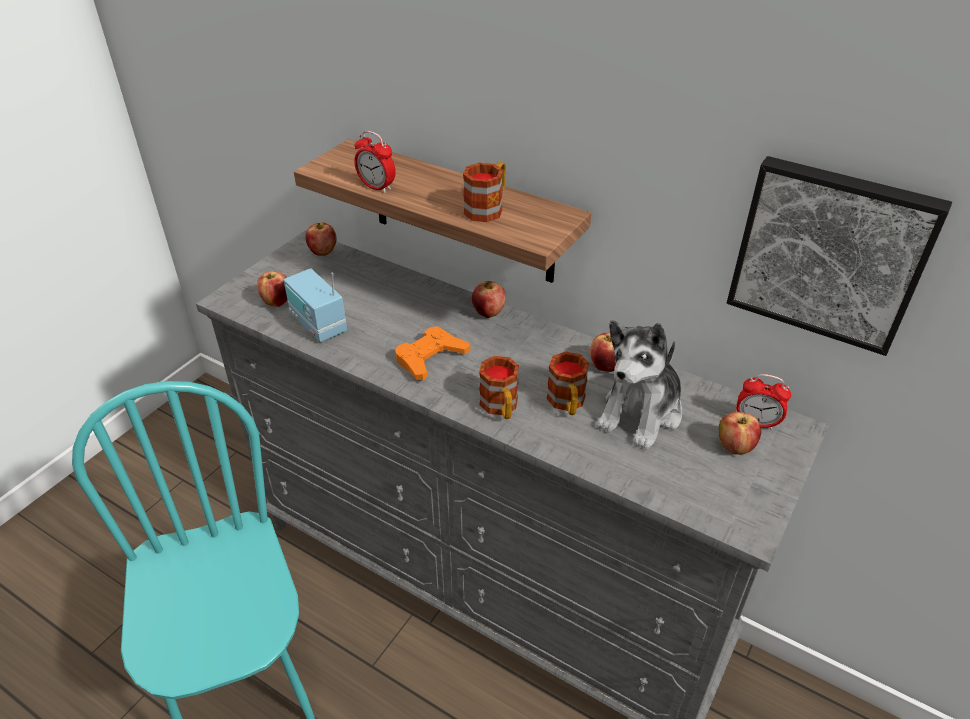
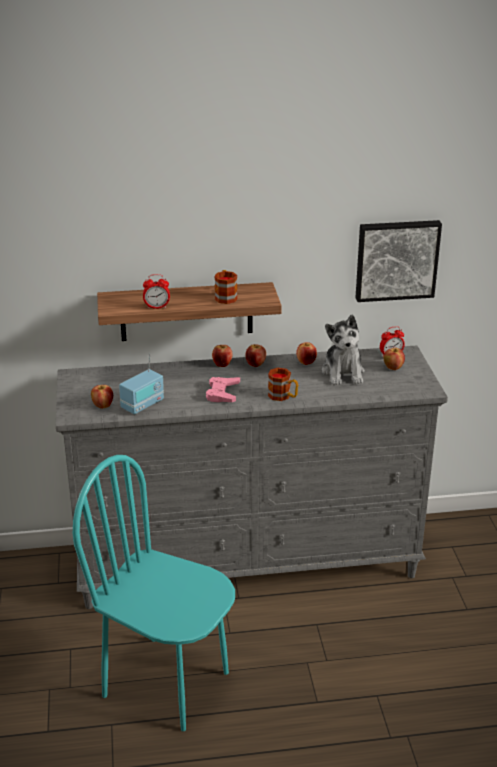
camera: 40 degrees left, 10 degrees down
(317, 324) = (143, 405): radio -> radio turned 60 degrees counterclockwise
(323, 252) = (88, 375): apple -> apple (255, 364)
(430, 358) = (222, 393): orange game controller -> pink game controller
(567, 403) = (309, 382): mug -> none

